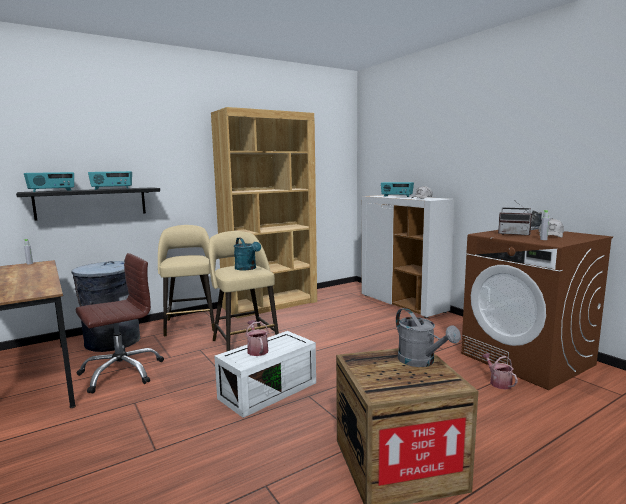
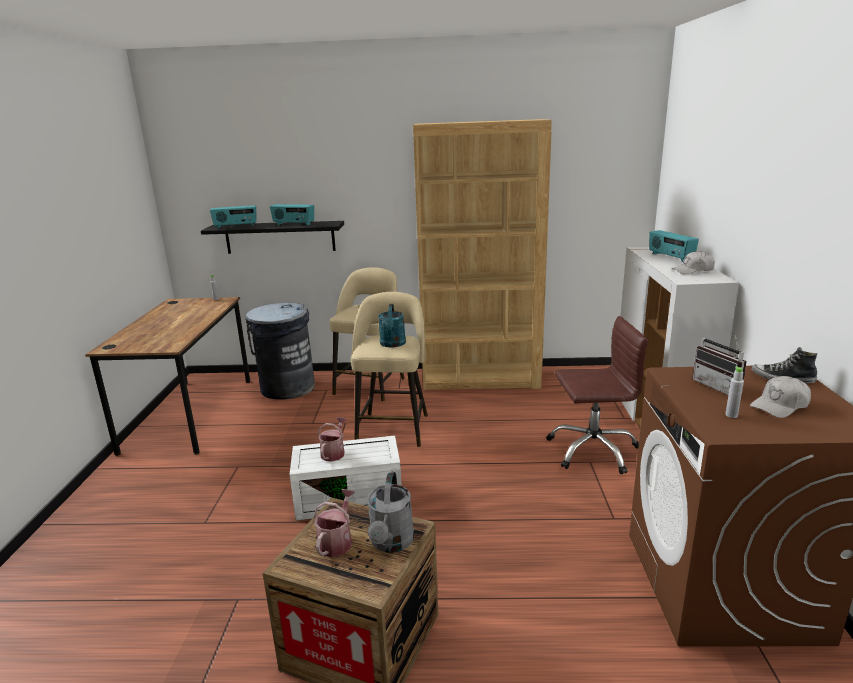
camera: 35 degrees right, 10 degrees up
(121, 372) = (260, 428): brown office chair -> brown office chair (592, 450)
(498, 382) = (619, 601): watering can -> watering can (337, 541)

